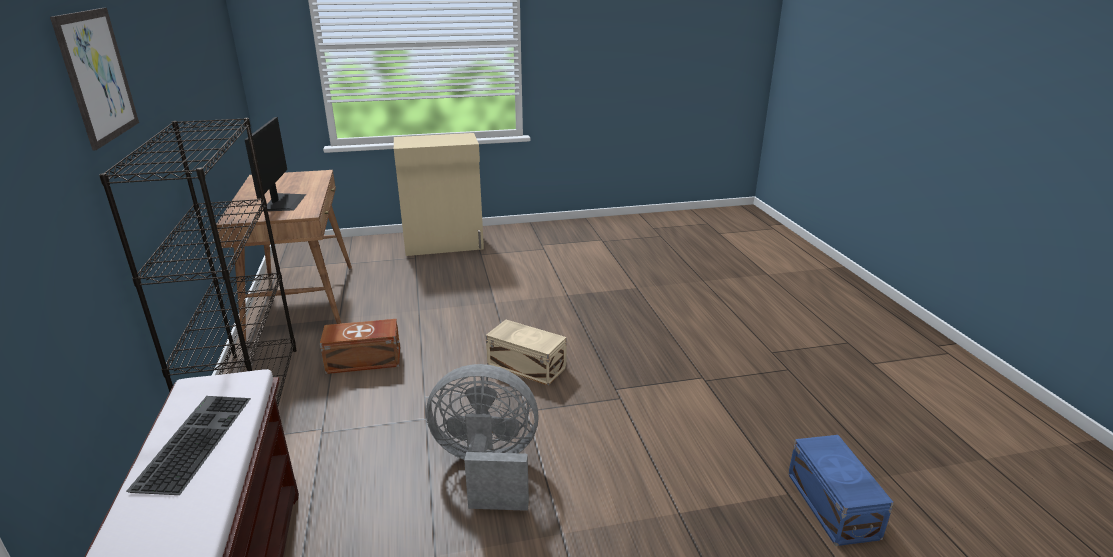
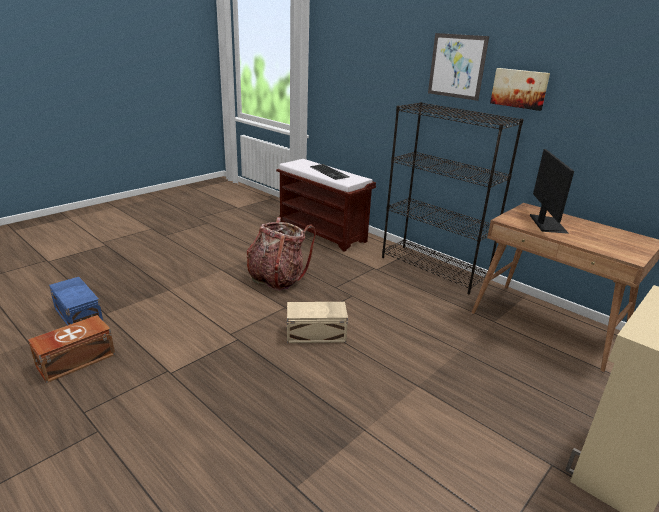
camera: 145 degrees right, 0 degrees up
(151, 81) = (519, 88): none -> picture
(283, 202) = (547, 224): monitor -> monitor turned 135 degrees counterclockwise
(365, 361) = (419, 302): brown storage box -> brown storage box (74, 360)
(487, 468) = (277, 279): grey fan -> backpack

